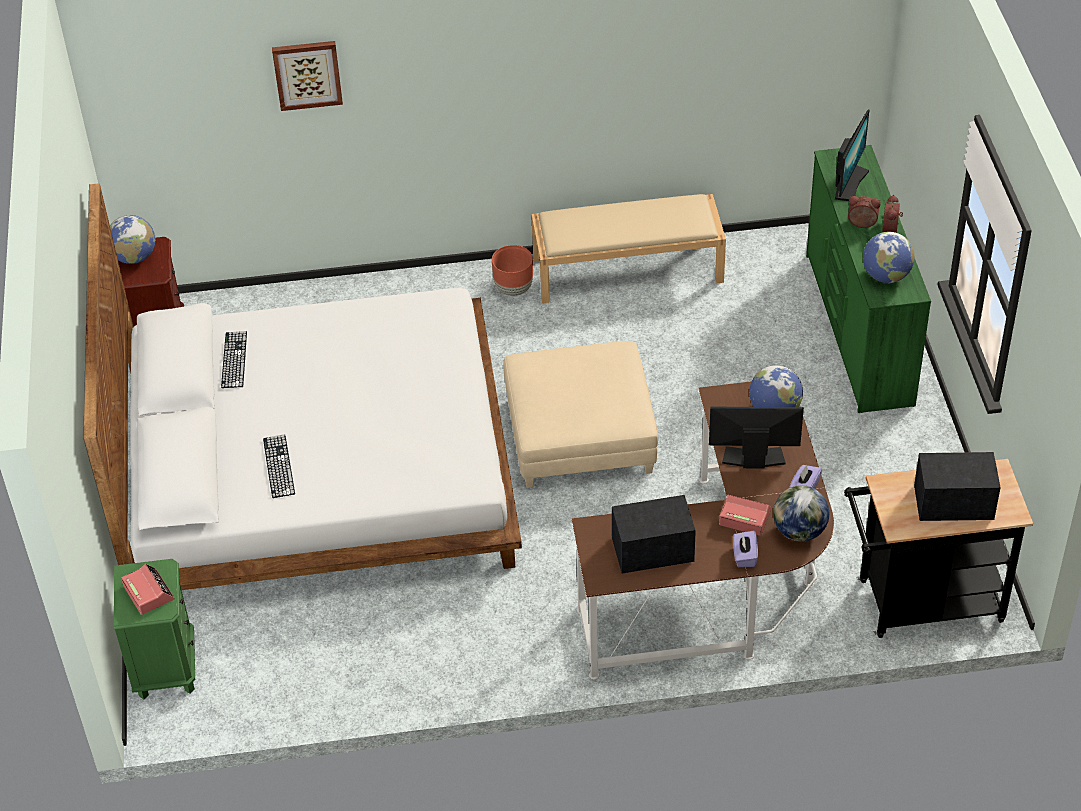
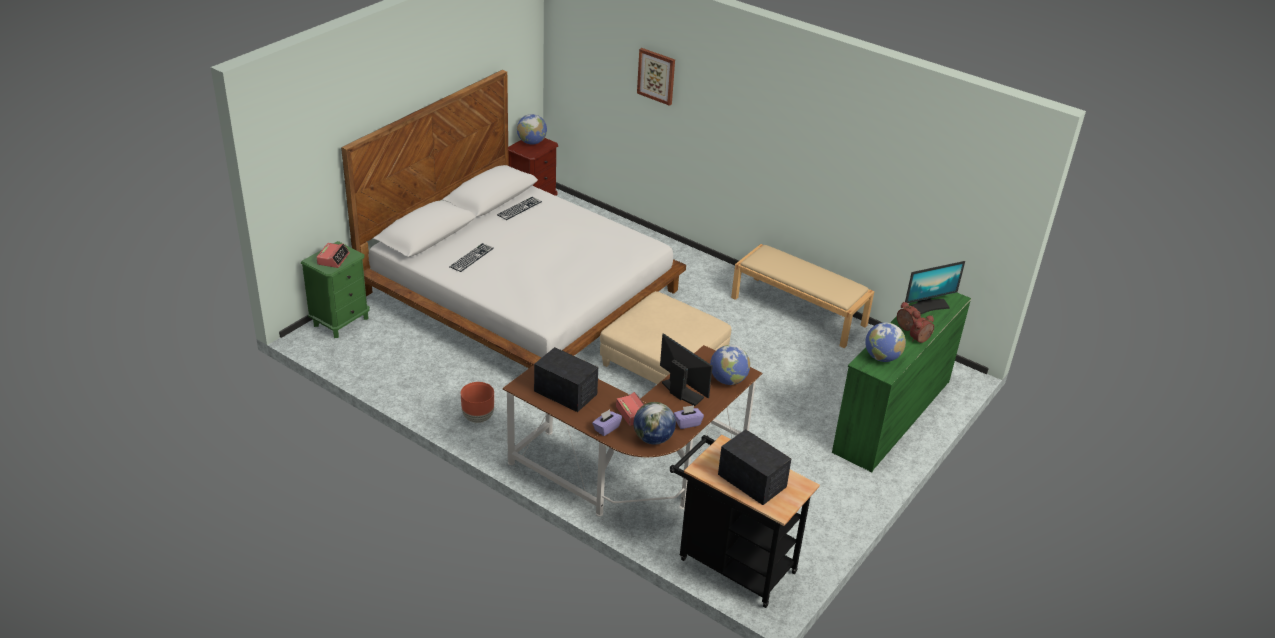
camera: 40 degrees right, 10 degrees down
(513, 289) = (725, 283): brown planter -> brown planter (477, 417)

